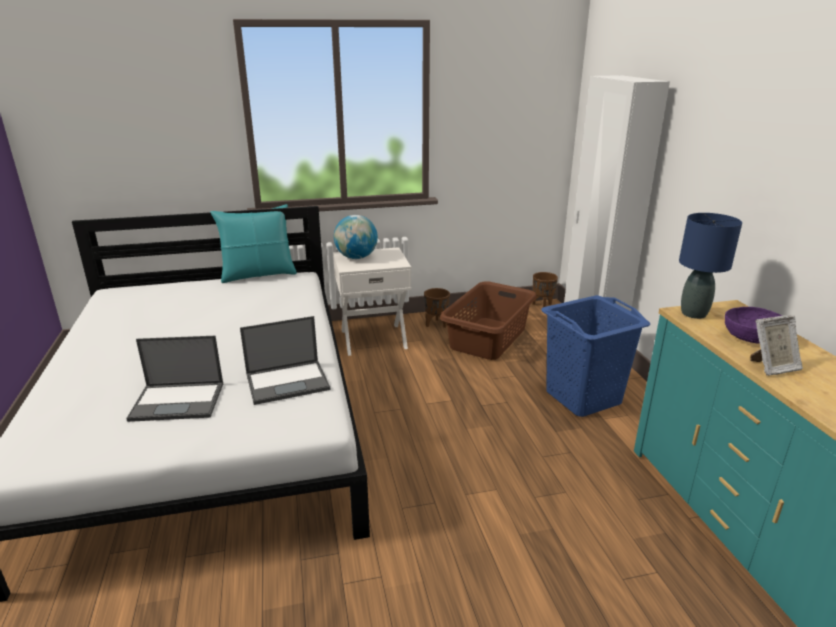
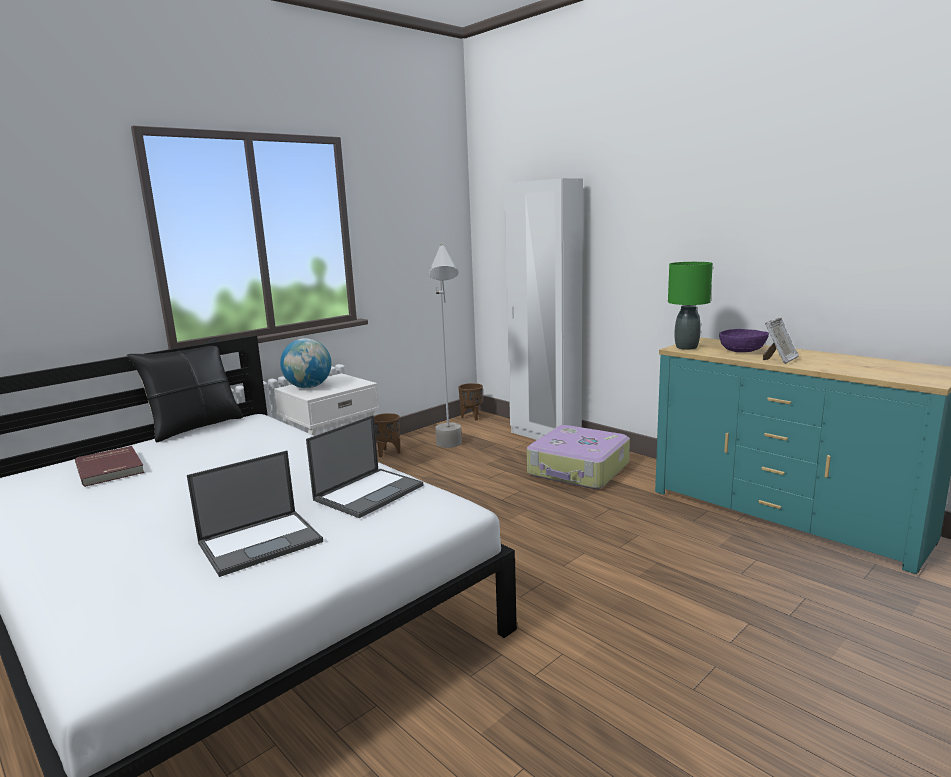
camera: 30 degrees left, 10 degrees down
(174, 300) = (111, 468): none -> red book
(258, 275) = (195, 427): turquoise pillow -> black pillow
(489, 338) = (451, 450): brown laundry basket -> grey floor lamp
(583, 398) = (578, 470): blue laundry basket -> suitcase
(693, 313) = (686, 347): blue table lamp -> green table lamp

